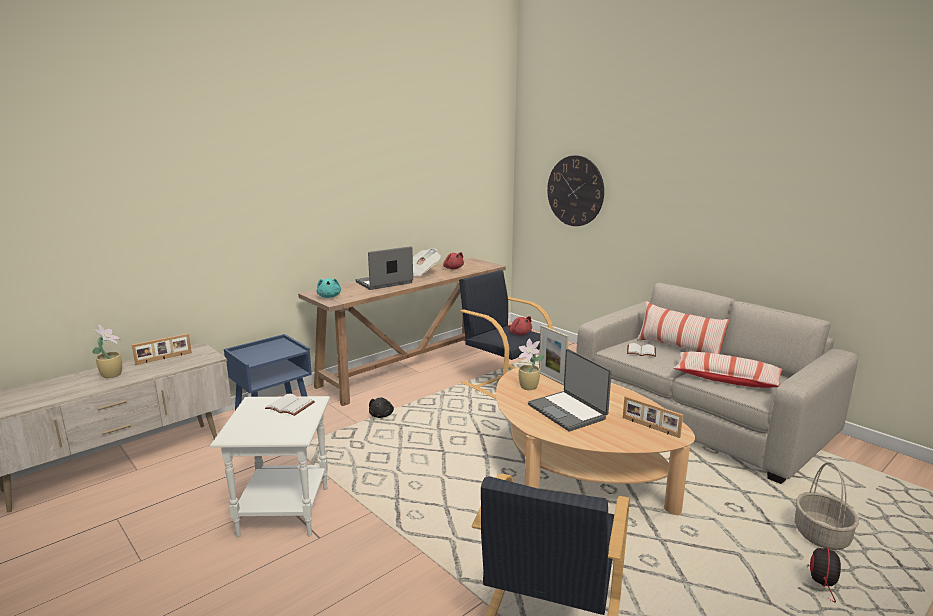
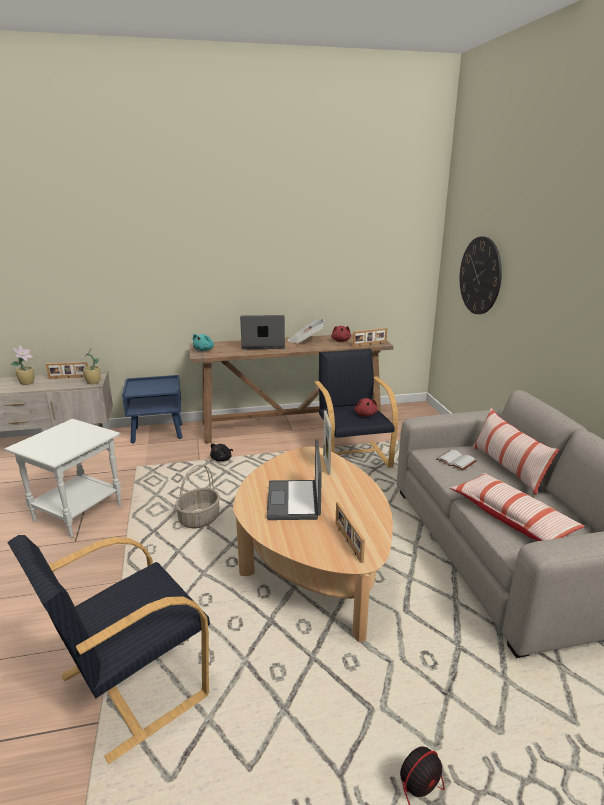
camera: 30 degrees right, 5 degrees up
(291, 406) = (85, 433): white book -> none
(484, 268) = (370, 344): none -> picture frame
(529, 387) = (294, 468): potted plant -> potted plant (93, 382)
(820, 535) = (494, 735): basket -> basket (199, 518)

